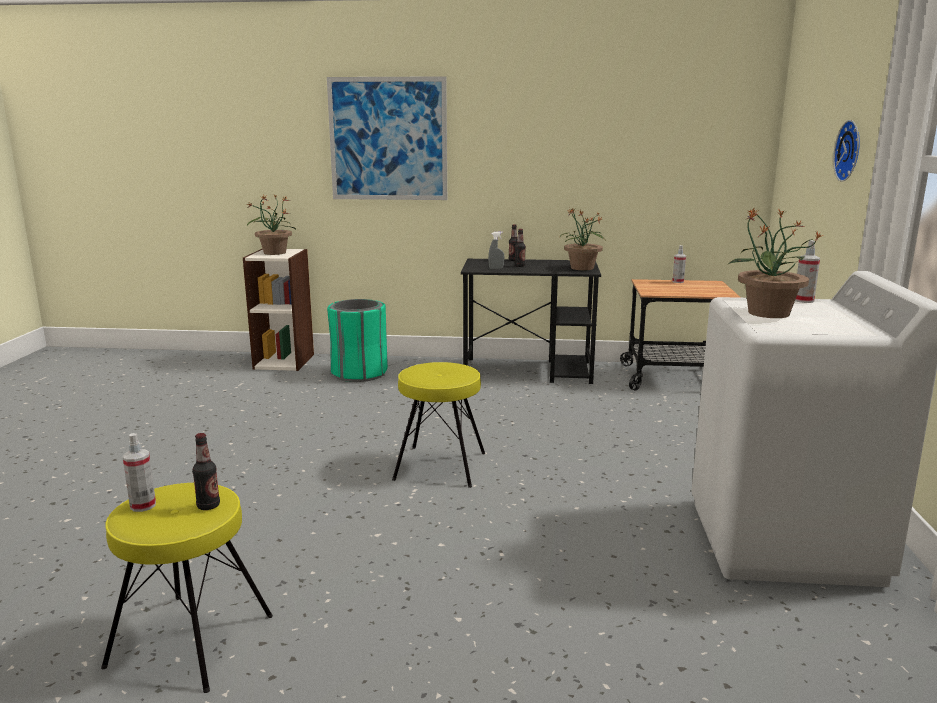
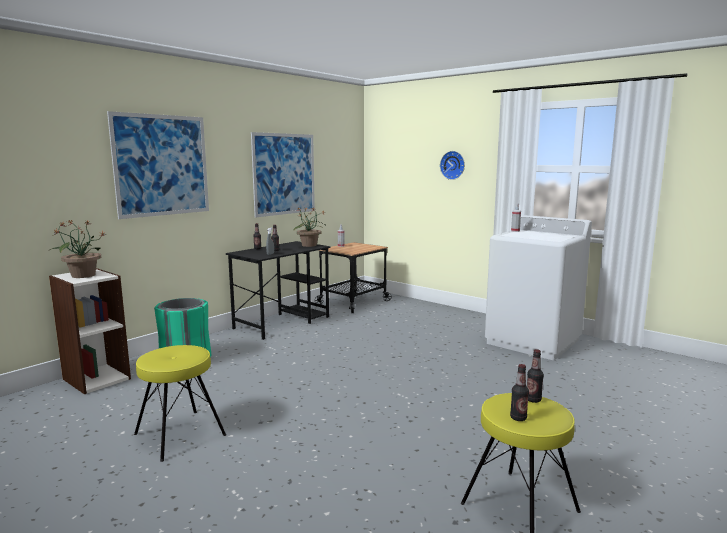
camera: 55 degrees left, 5 degrees down
(143, 505) = (518, 418): spray bottle -> bottle
(441, 466) = (377, 379): yellow stool -> yellow stool (180, 434)
(582, 156) = (284, 174): none -> picture
(767, 313) = (530, 236): potted plant -> none

